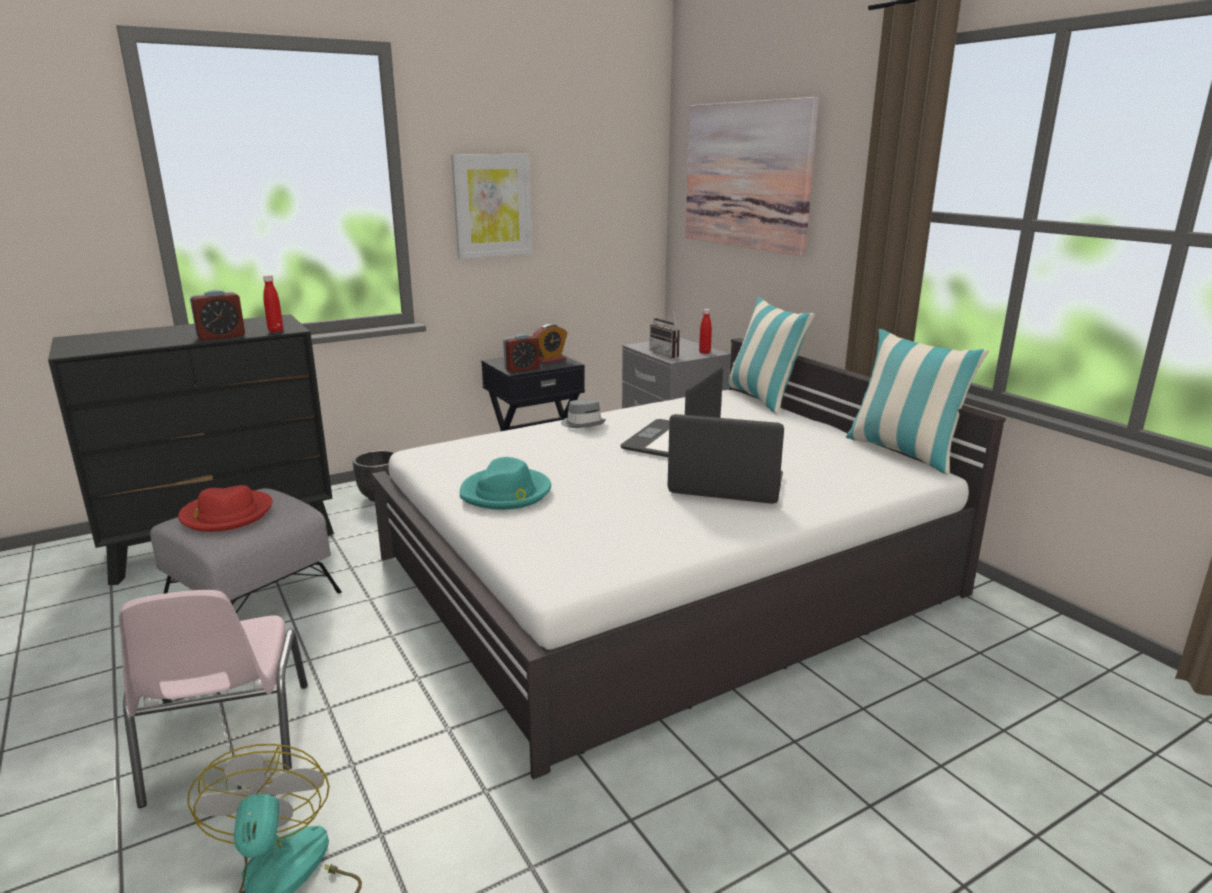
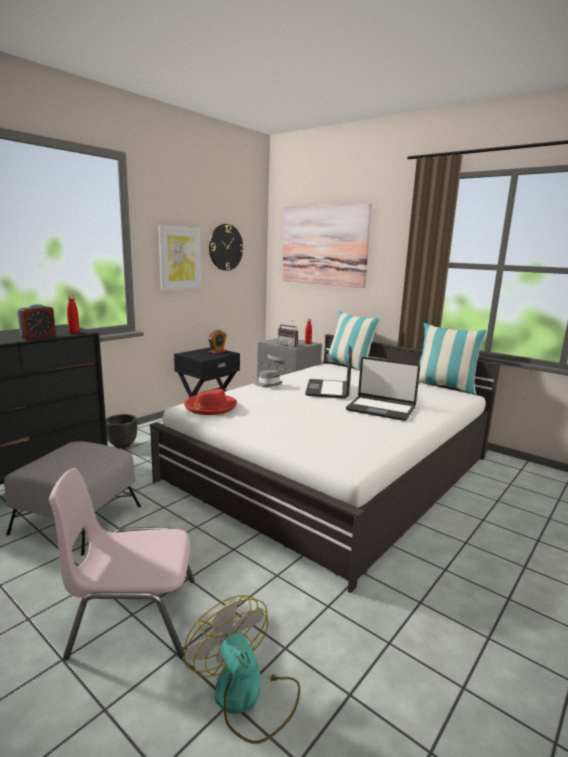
camera: 20 degrees left, 5 degrees down
(226, 514) = (66, 460): red hat -> red hat (210, 407)
(227, 744) = (133, 617): pink chair -> pink chair turned 120 degrees clockwise
(506, 493) = (266, 424): turquoise hat -> none
(522, 369) = (206, 357): alarm clock -> none
(580, 183) = (225, 247): none -> wall clock
(726, 485) = (381, 409): laptop -> laptop turned 150 degrees counterclockwise

